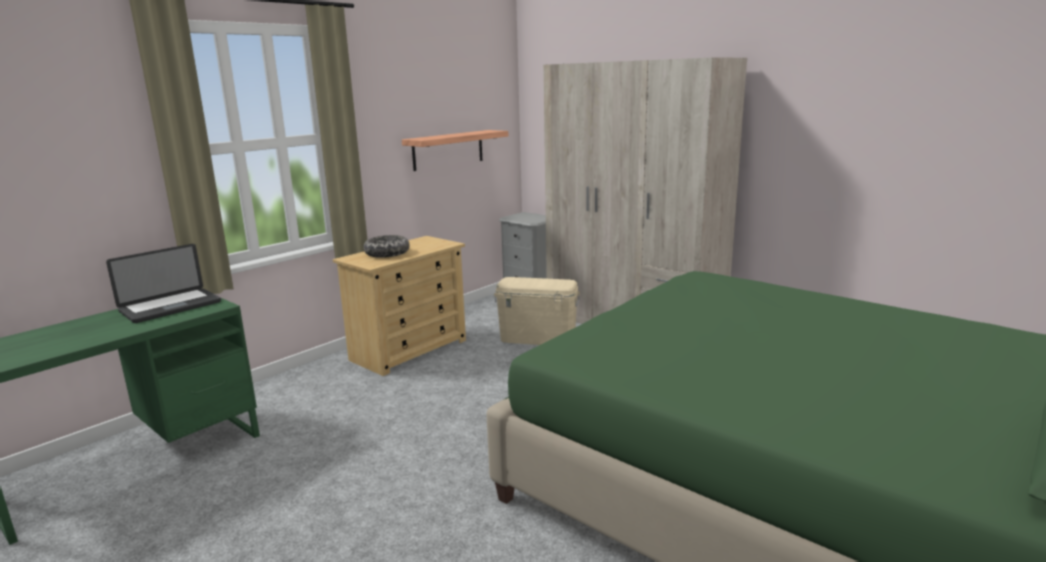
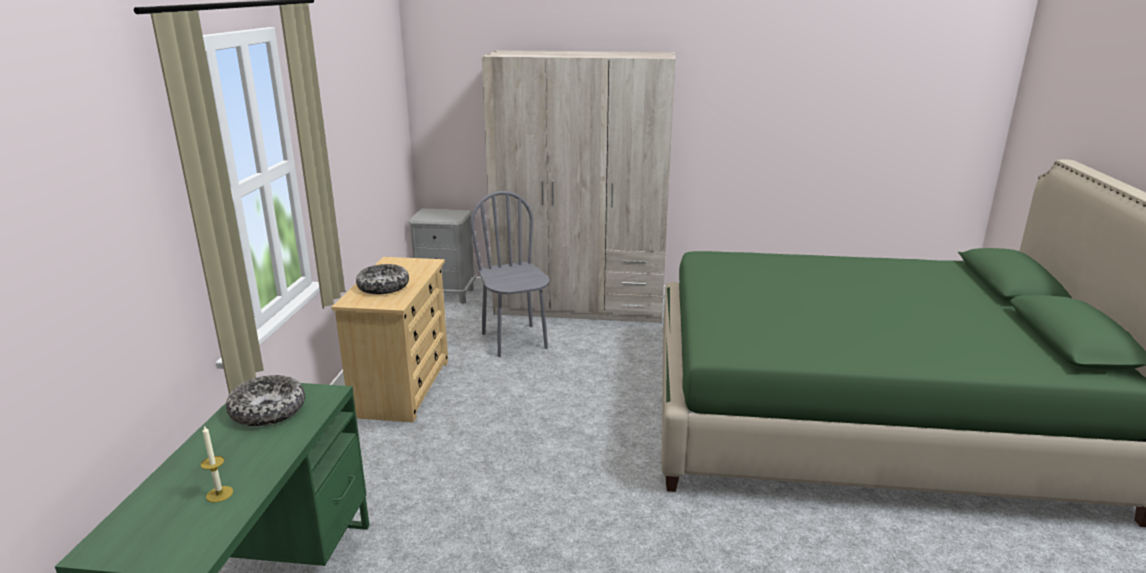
camera: 35 degrees left, 5 degrees up
(55, 344) = (219, 494): none -> candle
(170, 307) = (268, 410): laptop -> bowl
(448, 150) = (371, 153): shelf -> none
(538, 338) = (515, 341): beige storage box -> grey chair

